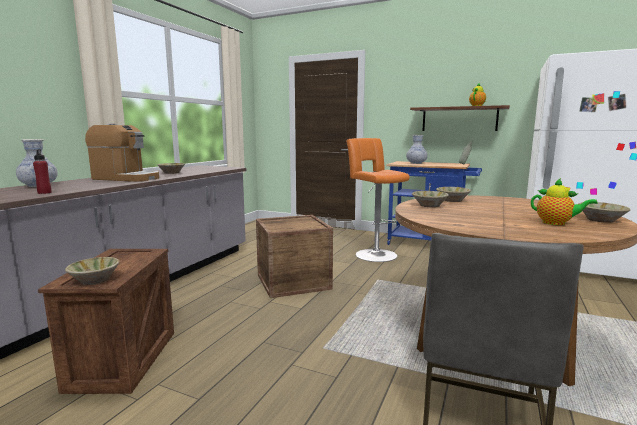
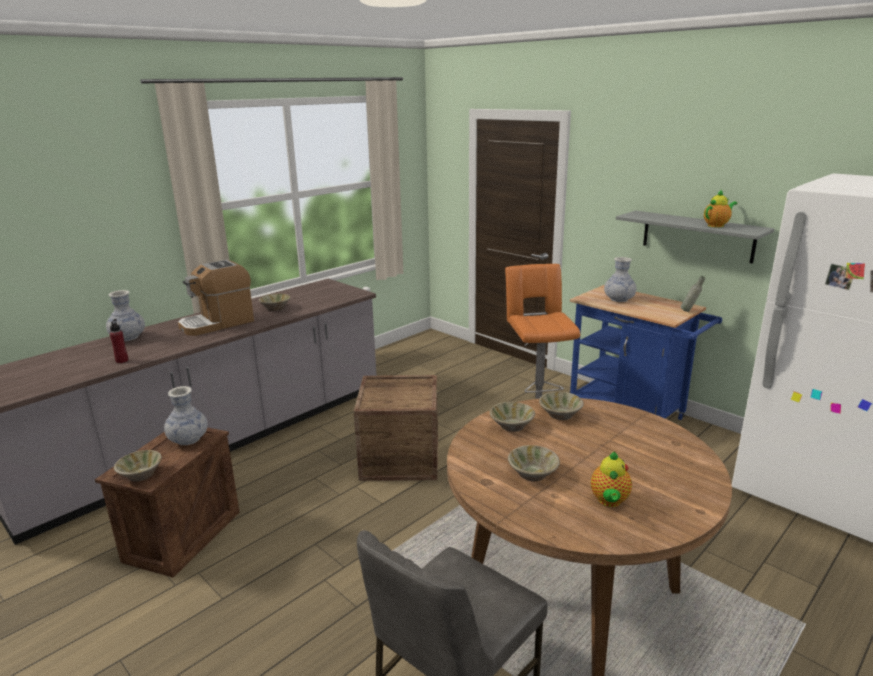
camera: 20 degrees right, 10 degrees up
(126, 178) = (217, 323): coffee machine -> coffee machine turned 105 degrees clockwise
(130, 256) = (188, 439): none -> vase
(459, 119) = (697, 236): brown shelf -> grey shelf
(556, 223) = (609, 501): teapot -> teapot turned 45 degrees clockwise
(601, 220) = (682, 504): beige bowl -> beige bowl (532, 474)

